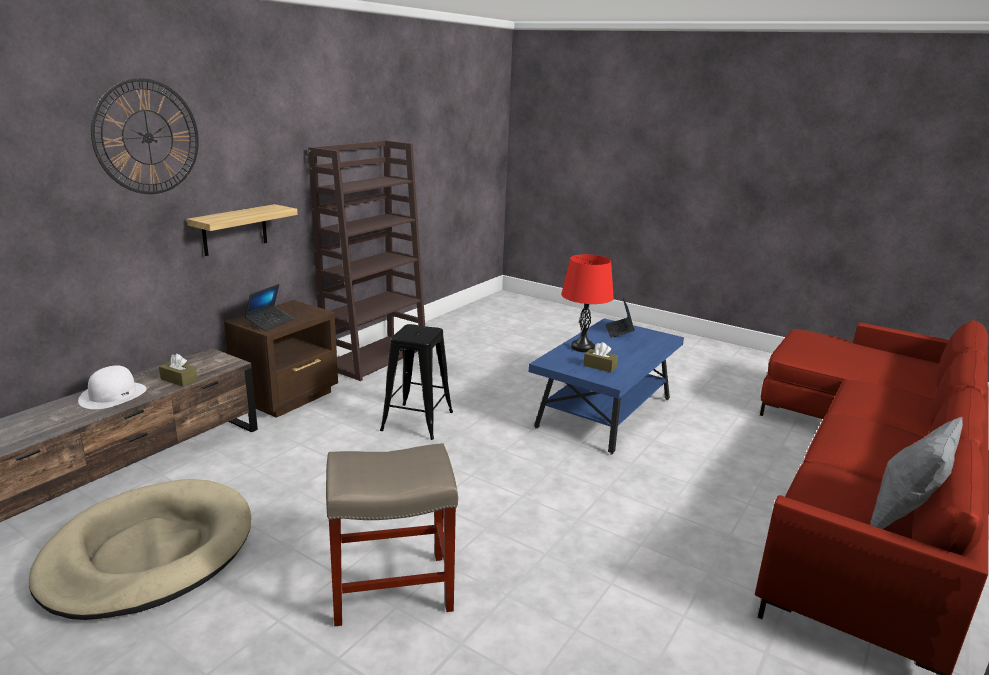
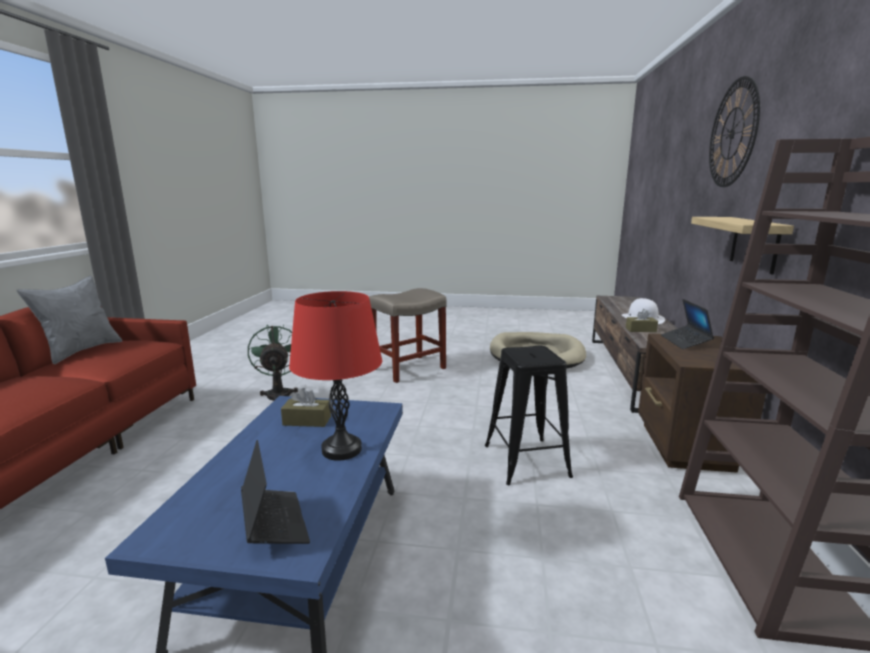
camera: 155 degrees right, 5 degrees down
(623, 586) = (279, 394): none -> green fan

